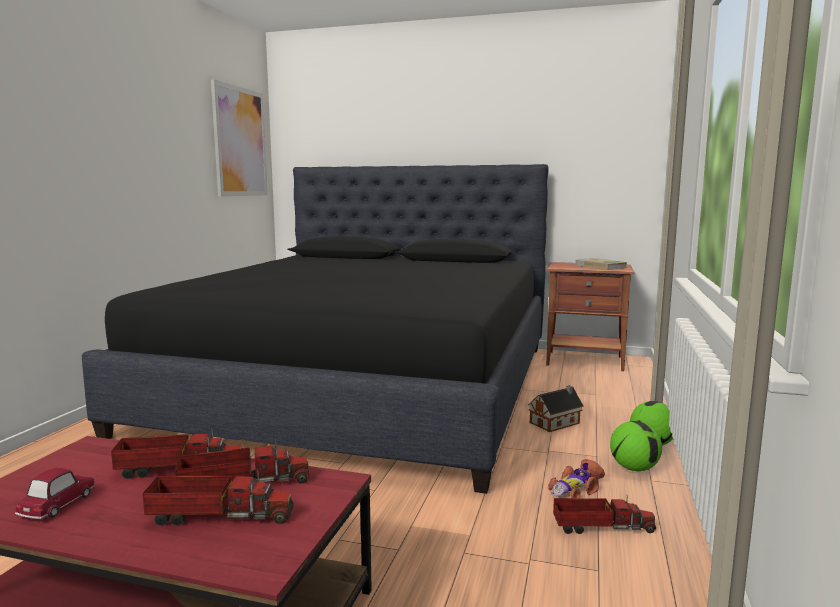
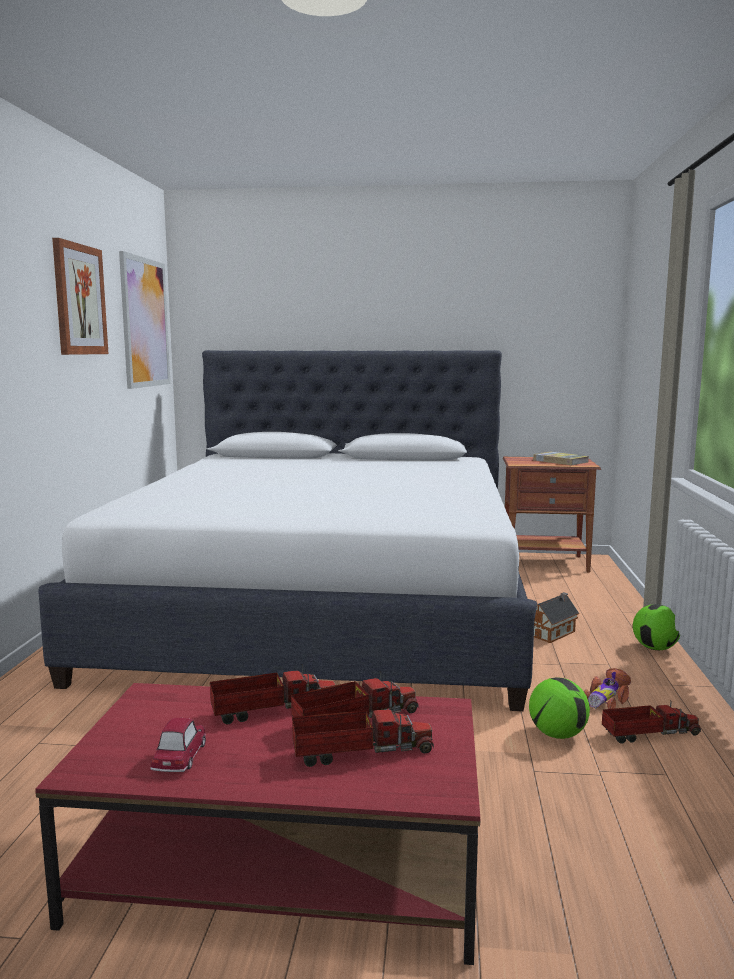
camera: 10 degrees left, 0 degrees up
(163, 117) = (79, 300): none -> picture
(364, 385) = (325, 604): black bed -> white bed
(634, 468) = (650, 674): football -> football (557, 734)

